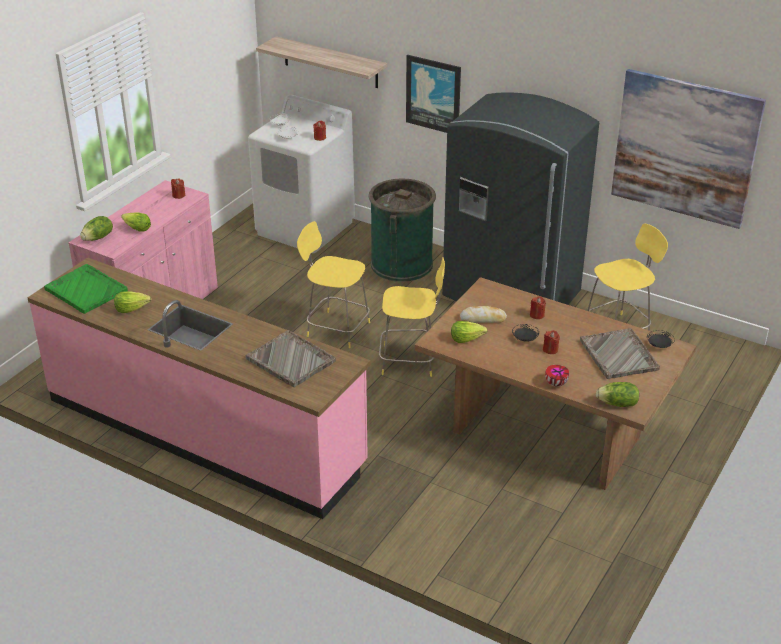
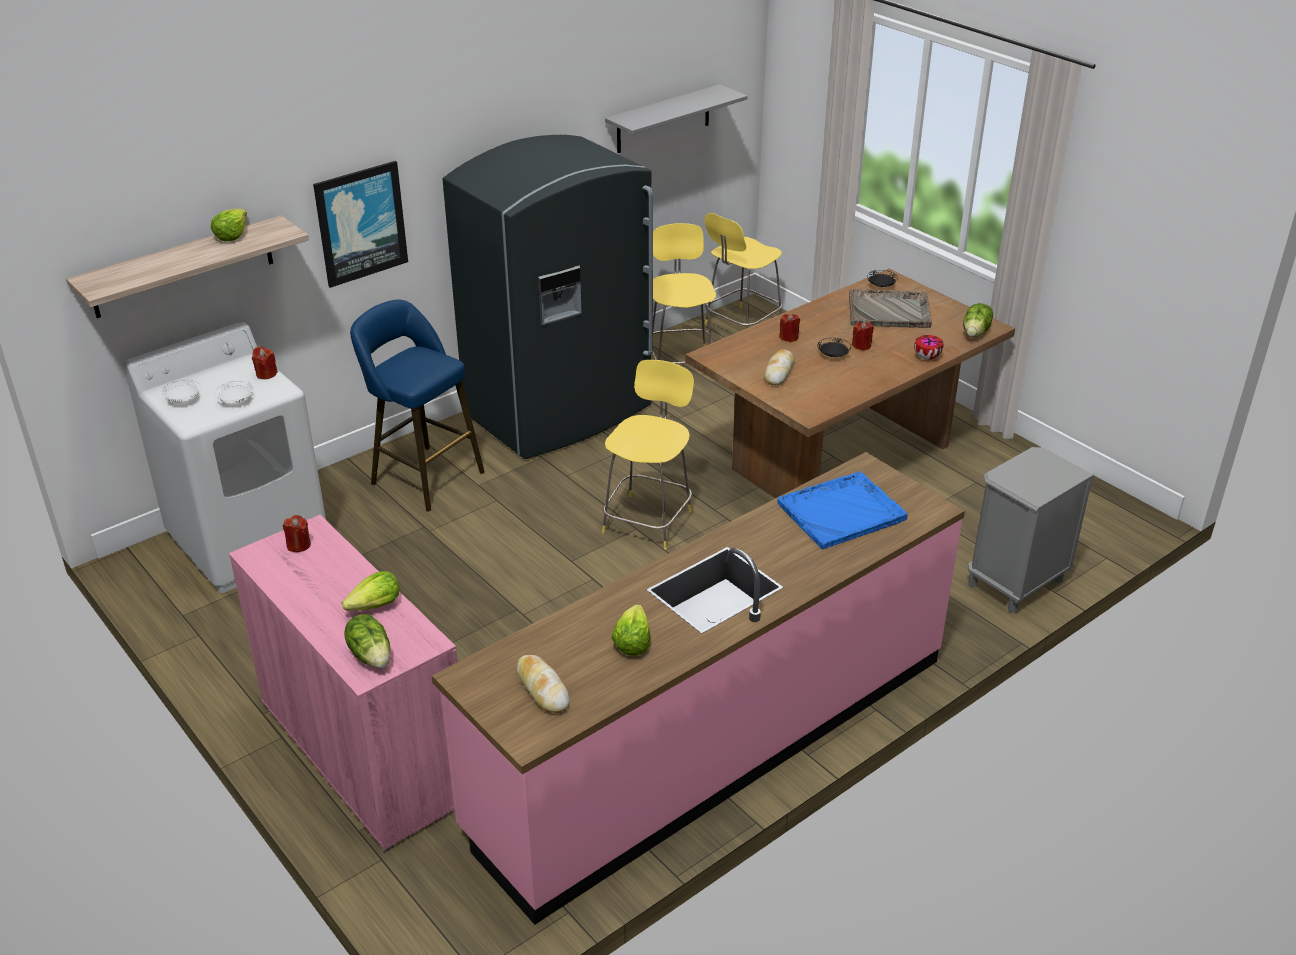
camera: 70 degrees left, 0 degrees up
(85, 290) = (542, 688): green tray -> bread
(291, 360) = (842, 512): grey tray -> blue tray
(336, 328) = (536, 566): yellow stool -> yellow stool (741, 326)
(401, 264) = (423, 476): green trash can -> blue stool
(436, 550) = (1015, 583): none -> grey nightstand
(466, 338) = (815, 391): lettuce -> lettuce (232, 235)
(685, 148) = (663, 119): picture -> grey shelf

